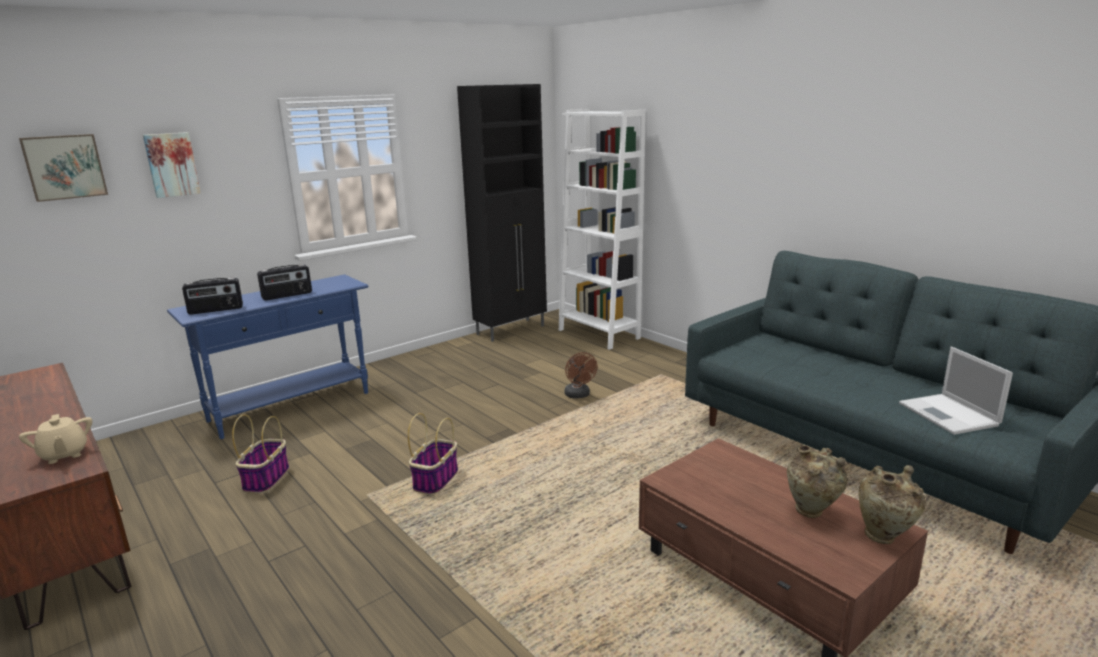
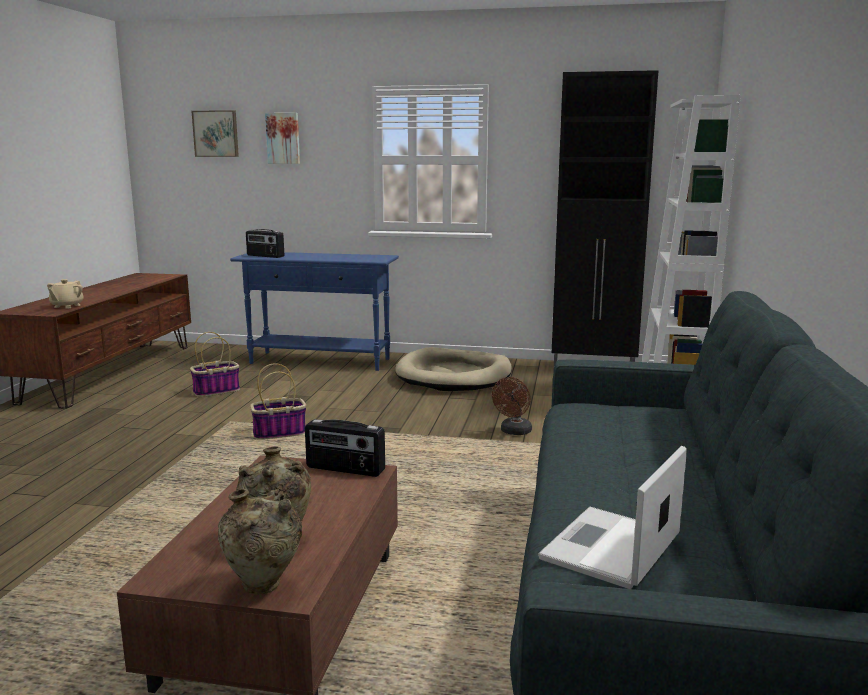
camera: 50 degrees right, 5 degrees down
(287, 295) = (321, 257): radio -> radio (345, 469)
(438, 372) = (454, 375): none -> beige dog bed

